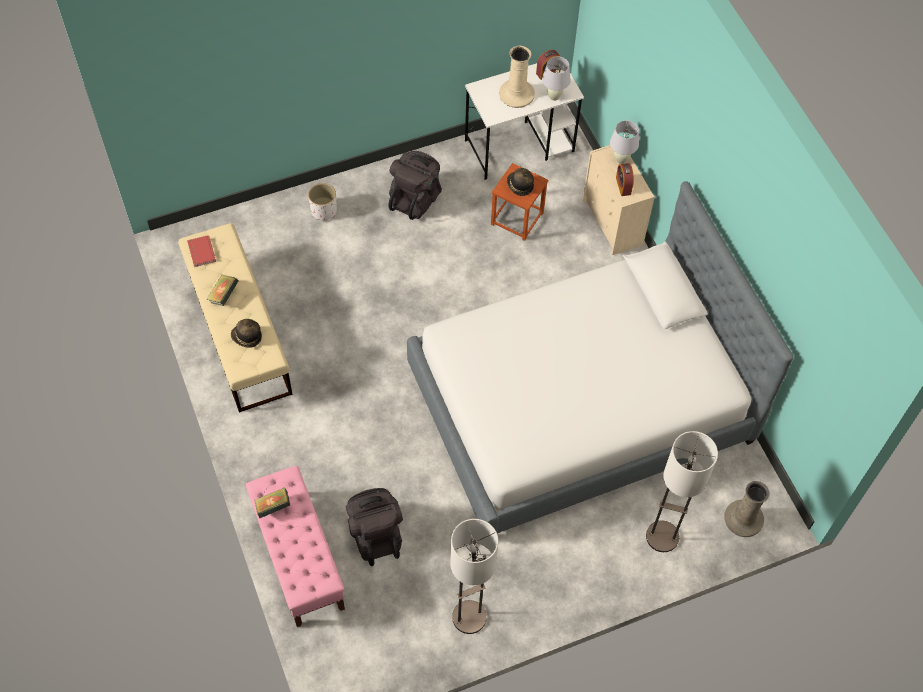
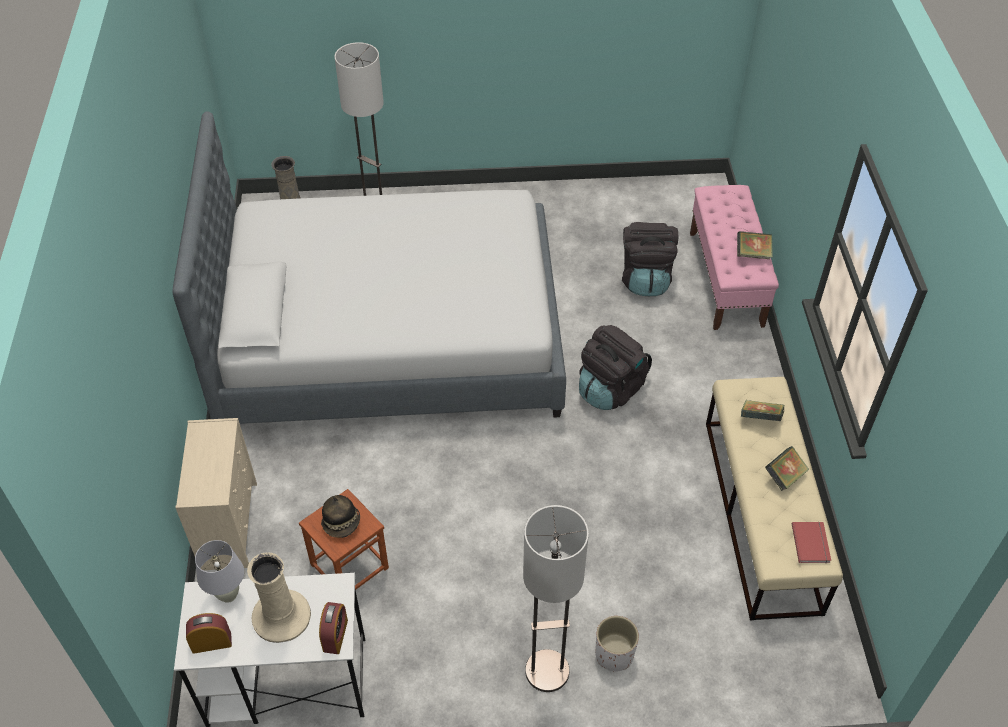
camera: 160 degrees left, 10 degrees down
(247, 337) = (760, 418): hat -> book
(415, 198) = (476, 636): black backpack -> black backpack (610, 389)
(469, 617) = (578, 203): floor lamp -> floor lamp (547, 671)
(621, 160) = (195, 480): white table lamp -> none
(623, 186) = (217, 444): alarm clock -> alarm clock (335, 635)

